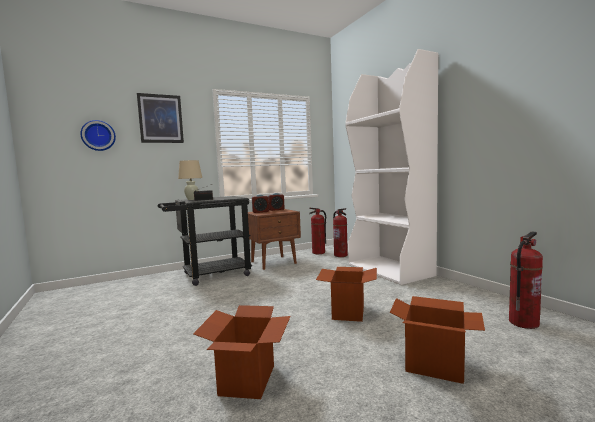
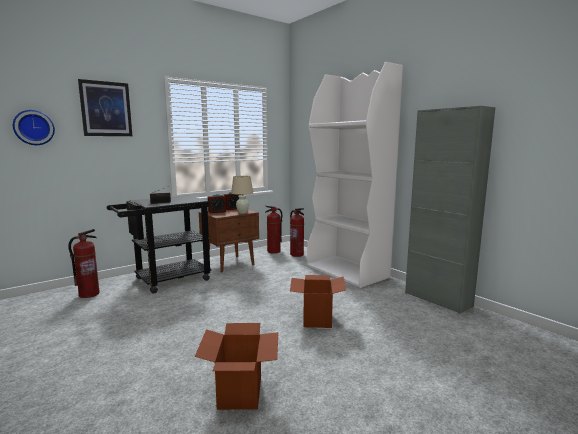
camera: 10 degrees left, 5 degrees up
(191, 199) = (145, 201): beige table lamp -> beige table lamp (242, 212)
(435, 366) = (400, 367): cardboard box -> none
(489, 297) = (438, 299): none -> grey cabinet
(523, 323) = (466, 323): fire extinguisher -> fire extinguisher (89, 294)

